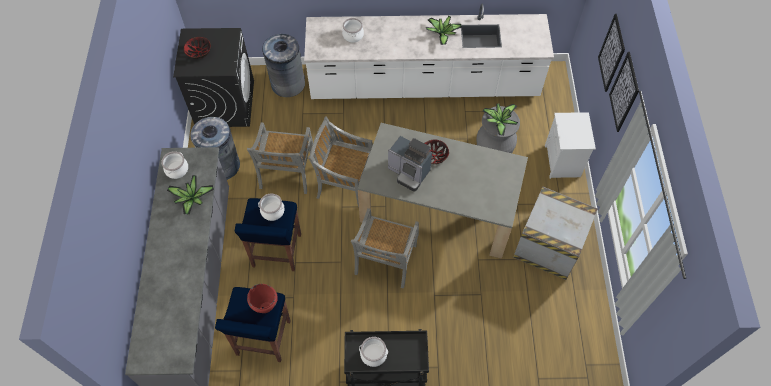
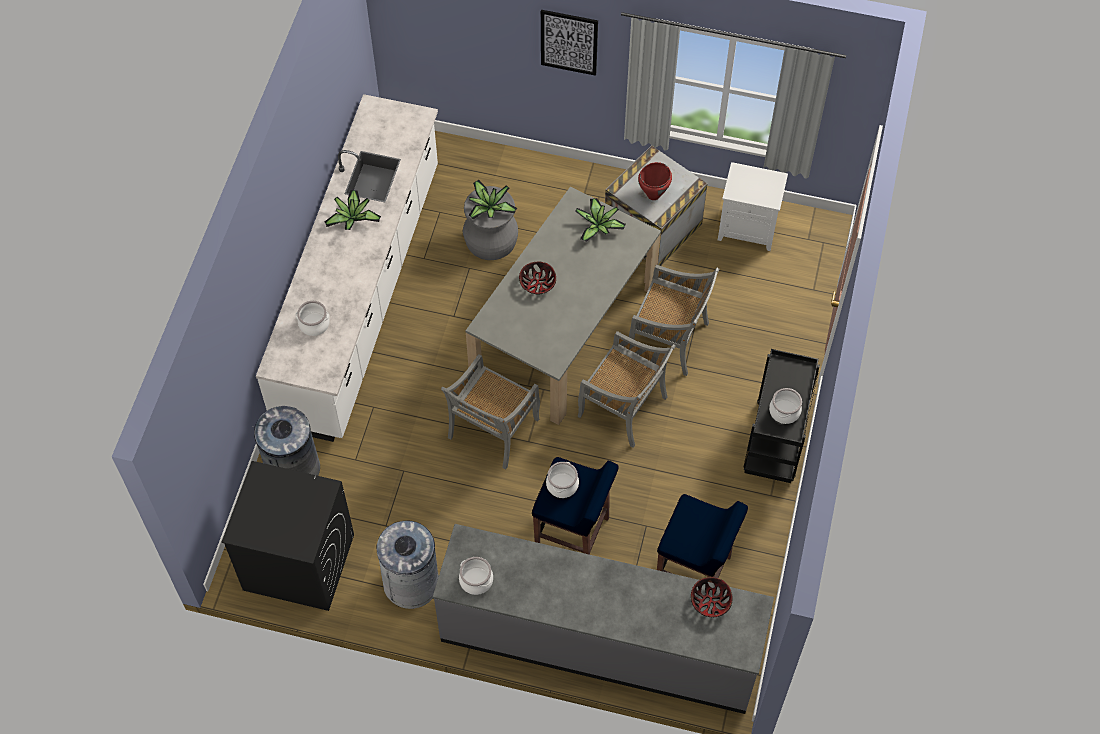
camera: 75 degrees left, 0 degrees up
(192, 199) = (530, 567): potted plant -> potted plant (599, 226)
(199, 52) = (280, 522): bowl -> bowl (710, 602)
(266, 308) = (697, 515): red cooking pot -> red cooking pot (654, 195)
(287, 173) = (452, 499): grey chair -> grey chair (669, 339)
(409, 173) = (554, 316): coffee machine -> none
(563, 162) = (540, 174): white nightstand -> white nightstand (749, 228)
(611, 53) = (501, 36): picture -> none

